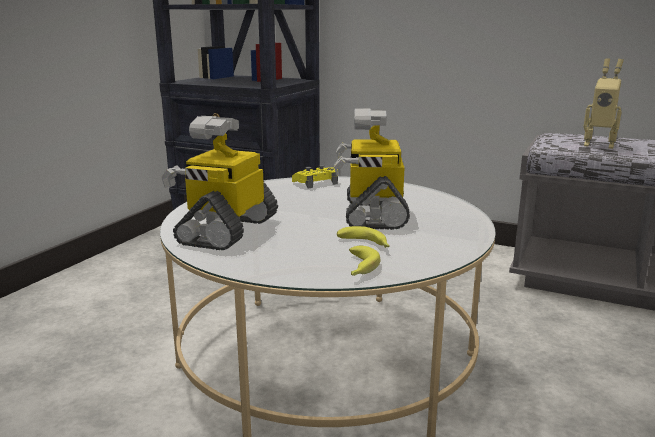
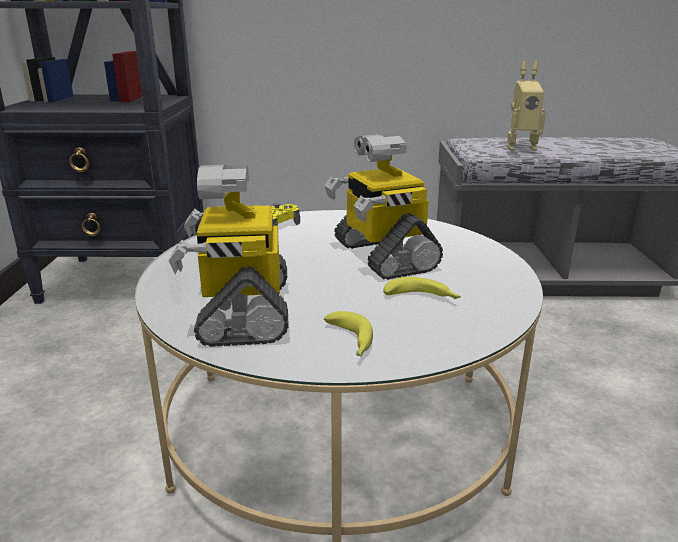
camera: 25 degrees left, 5 degrees up
(359, 268) = (453, 332): banana -> banana (350, 342)

